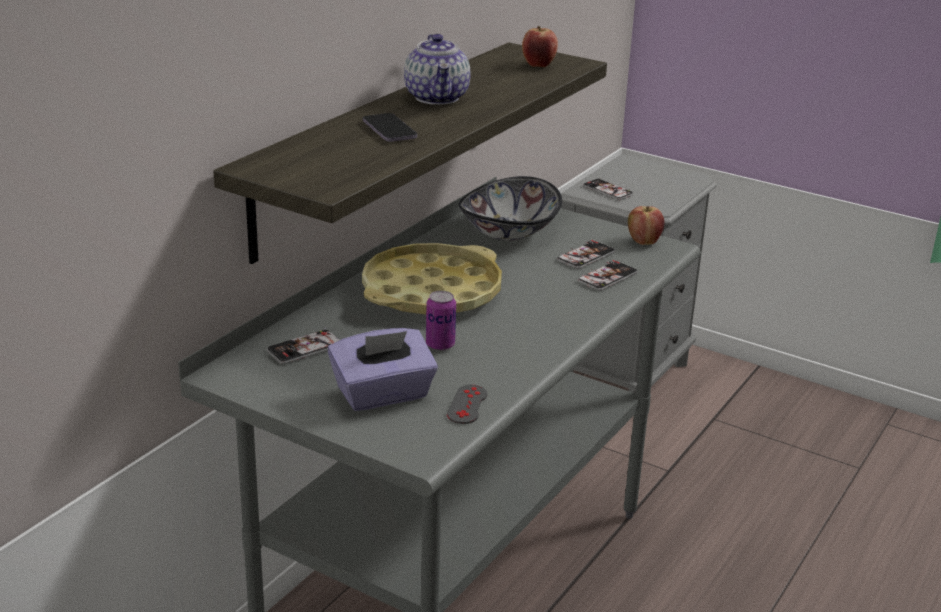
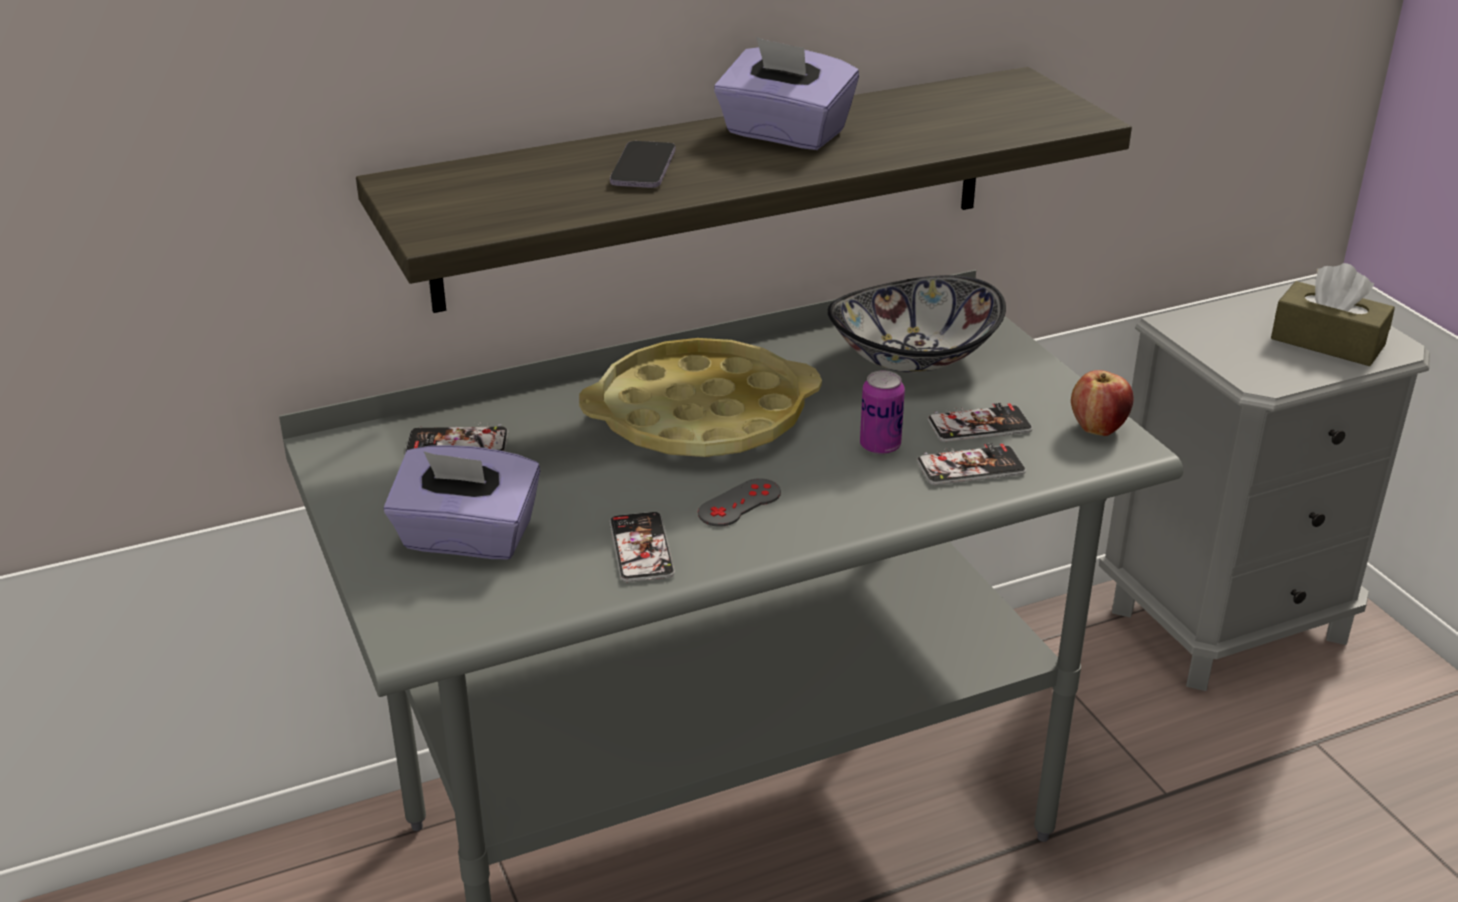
camera: 35 degrees right, 5 degrees up
(438, 98) = (784, 134): teapot -> purple tissue box
(440, 345) = (618, 494): can -> can (880, 446)
(467, 405) = (547, 590): grey game controller -> grey game controller (739, 503)
(539, 65) = (1013, 111): apple -> none
(607, 190) = (1219, 332): phone -> phone (641, 548)
(663, 183) = (1327, 342): none -> brown tissue box

